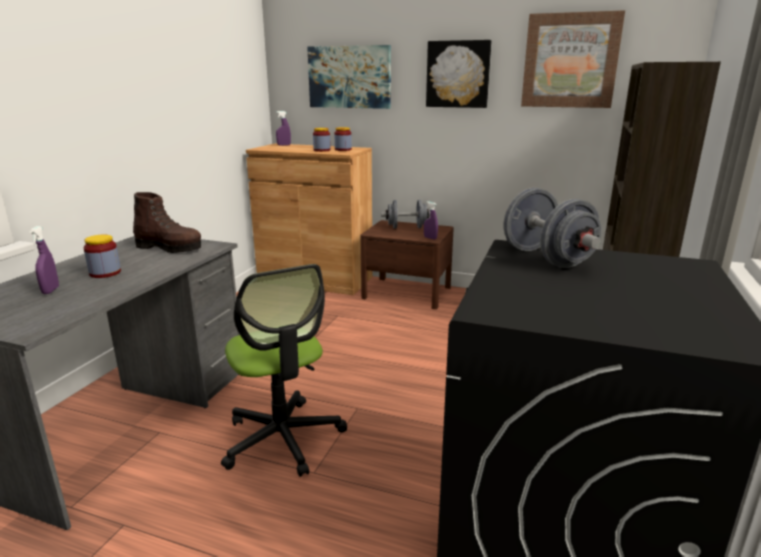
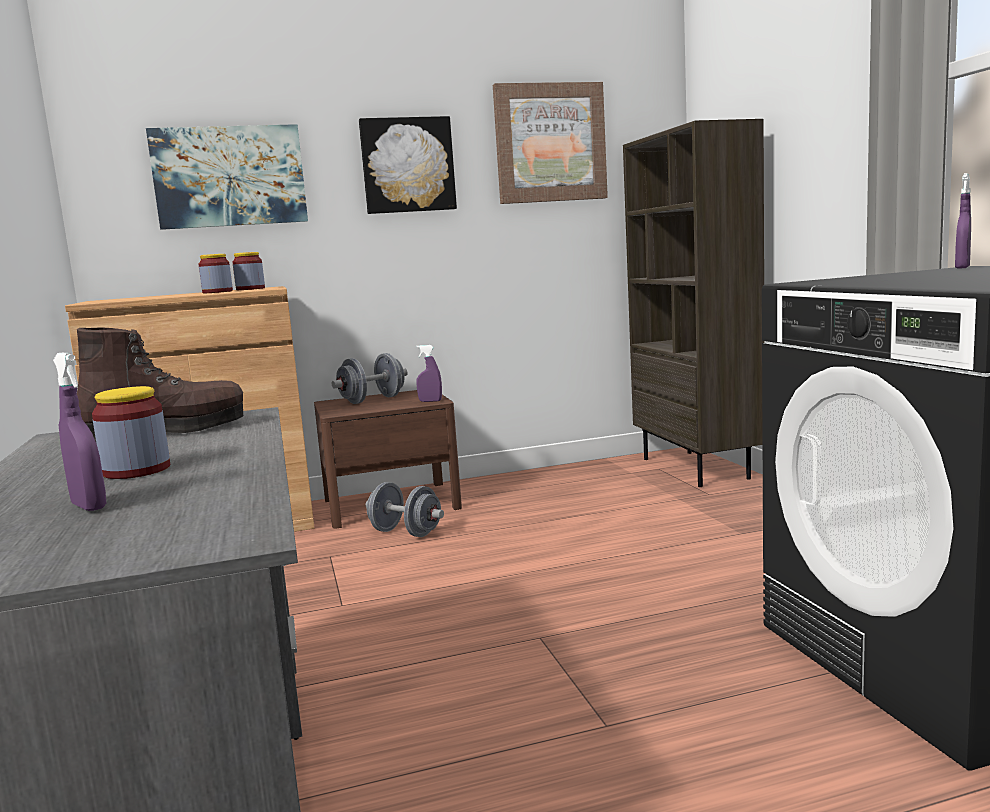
camera: 35 degrees left, 10 degrees down
(283, 438) = (496, 713): office chair -> none
(284, 145) = (118, 298): purple spray bottle -> purple spray bottle (962, 268)
(546, 257) = (864, 279): grey dumbbell -> grey dumbbell (405, 532)

